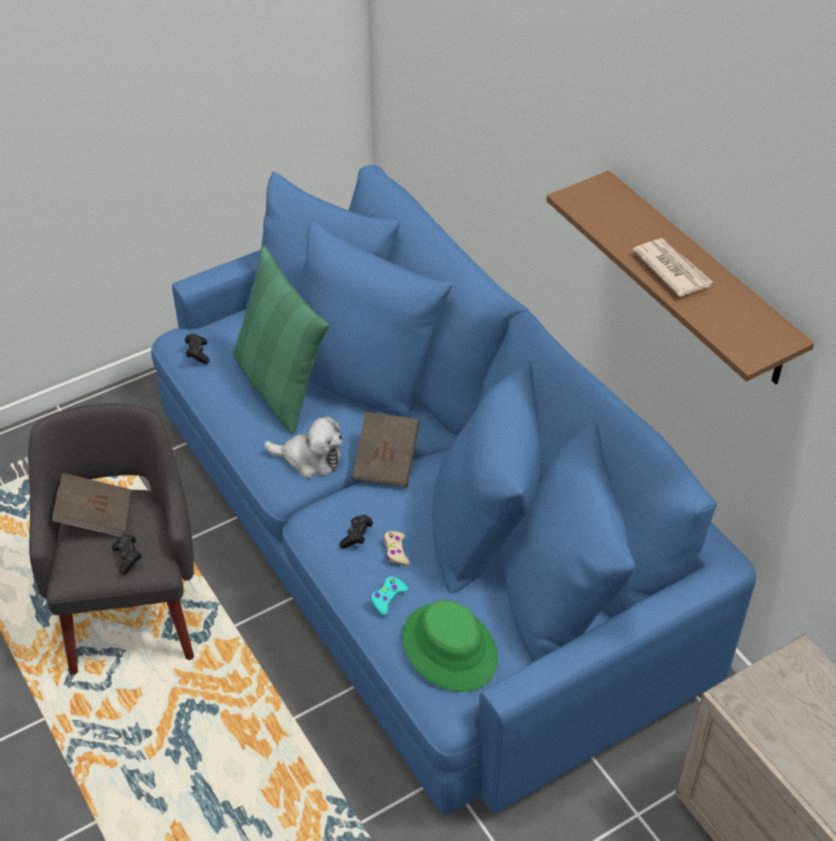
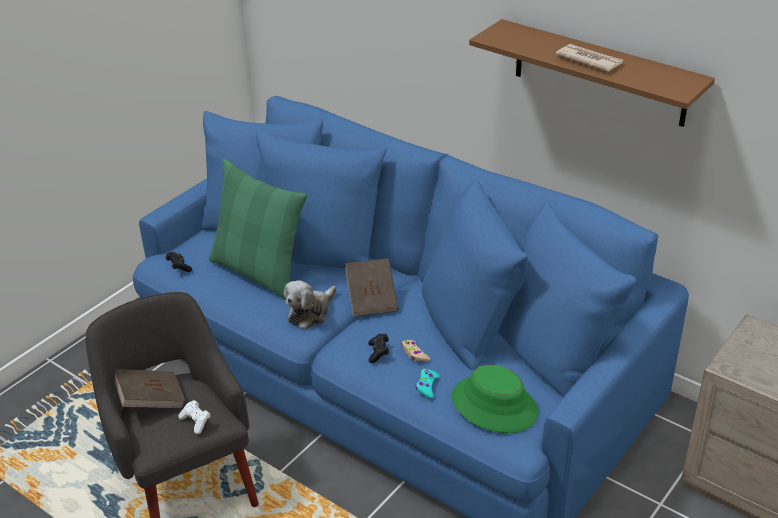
camera: 20 degrees left, 10 degrees down
(128, 558) = (196, 422): black game controller -> white game controller
(309, 459) = (310, 312): plush toy -> plush toy turned 135 degrees clockwise

